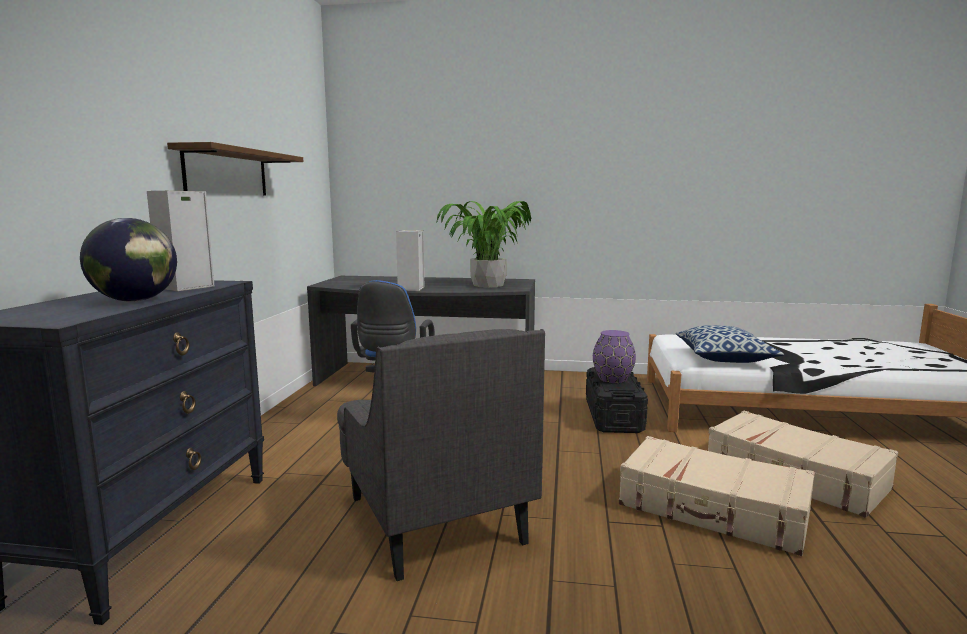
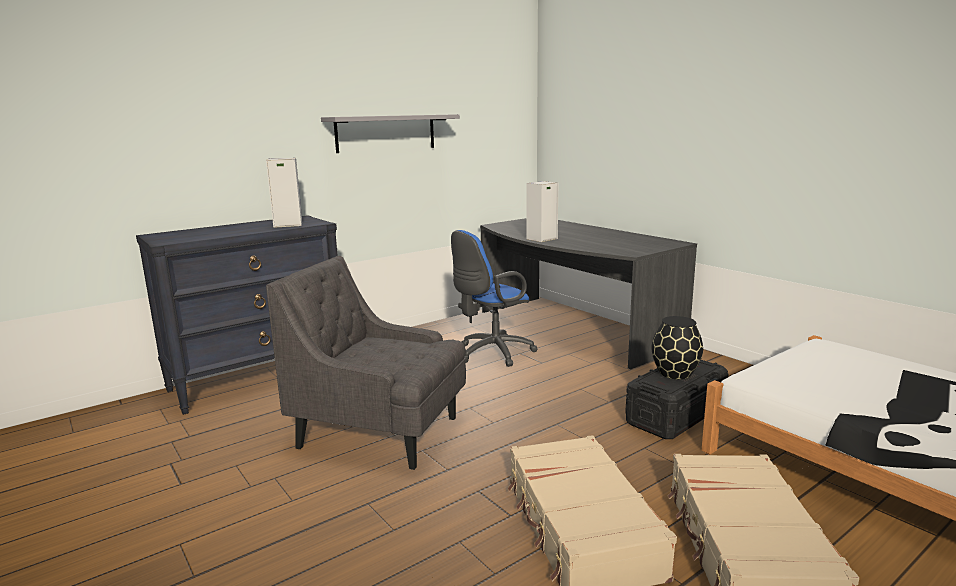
camera: 45 degrees right, 5 degrees up
(135, 300) = (233, 232): globe -> none
(227, 173) = (386, 133): brown shelf -> grey shelf
(433, 518) = (381, 432): grey armchair -> grey armchair turned 90 degrees clockwise
(487, 285) = (619, 244): potted plant -> none
(613, 379) = (675, 373): purple vase -> black vase
(724, 358) = (811, 385): pillow -> none

